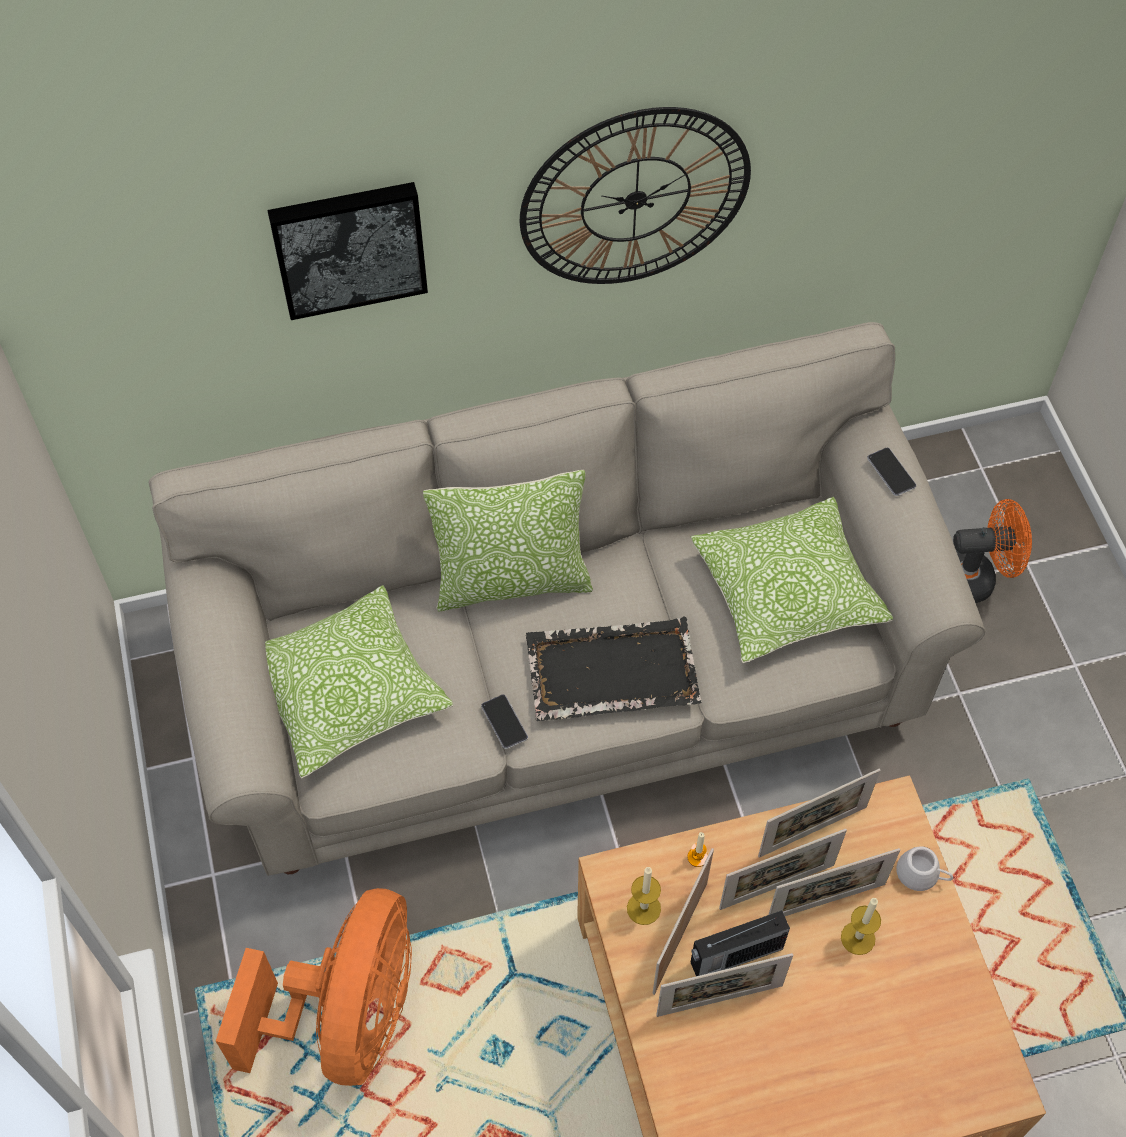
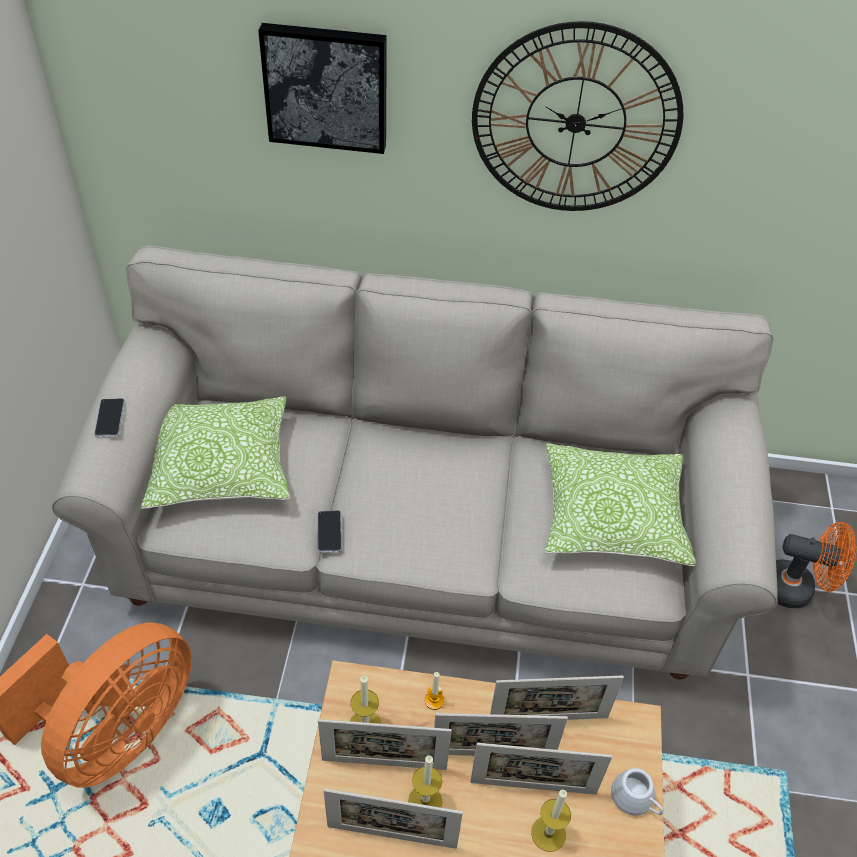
camera: 20 degrees right, 10 degrees down
(512, 581) = (392, 434): pillow -> none
(610, 672) = (435, 525): black tray -> none
(680, 937) = (384, 764): picture frame -> picture frame turned 135 degrees counterclockwise
(734, 956) = (425, 801): radio -> candle
(891, 472) = (737, 443): phone -> phone (110, 418)

